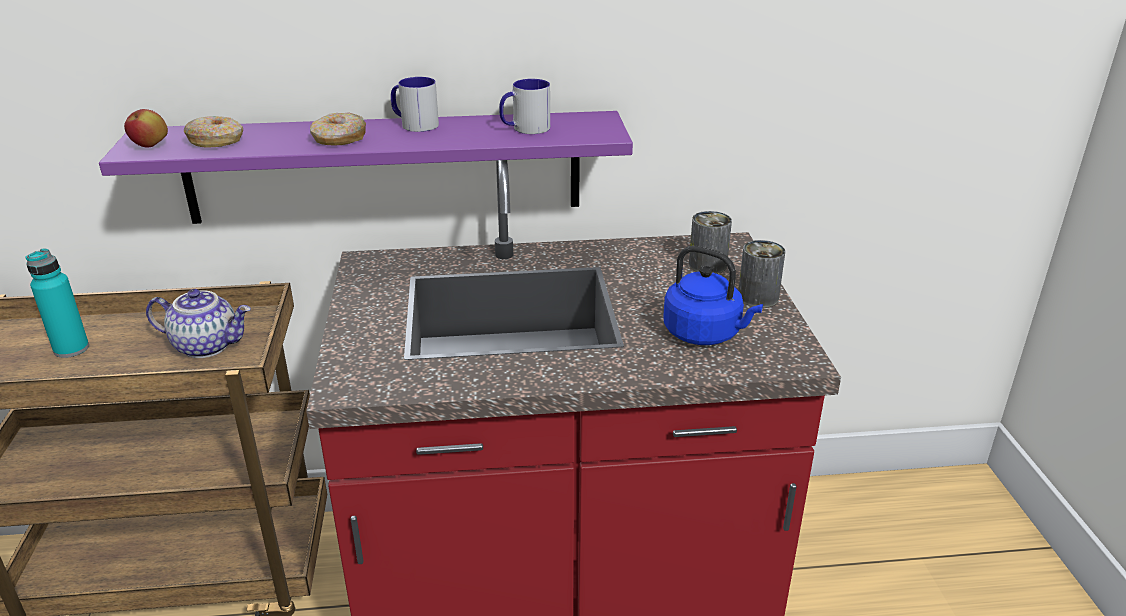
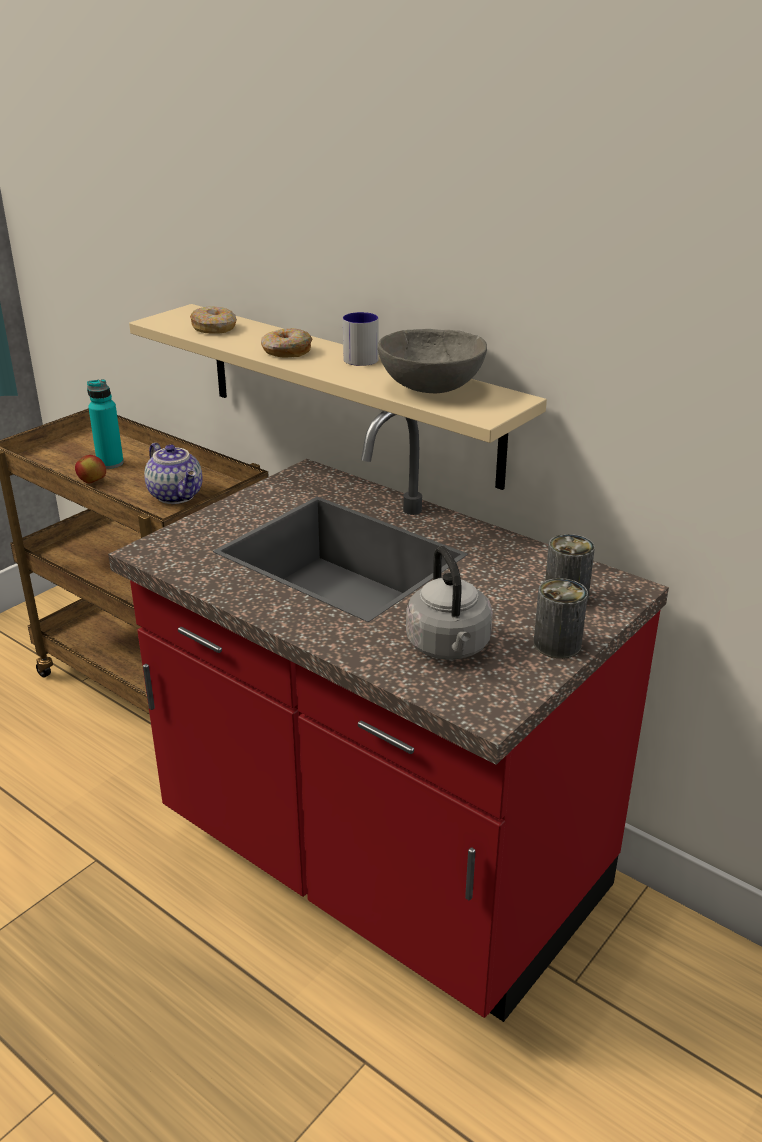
camera: 45 degrees right, 0 degrees up
(150, 146) = (173, 320): apple -> apple (92, 482)
(384, 167) = (348, 392): purple shelf -> beige shelf
(525, 129) = (429, 388): mug -> grey bowl
(705, 334) = (449, 647): blue kettle -> grey kettle

